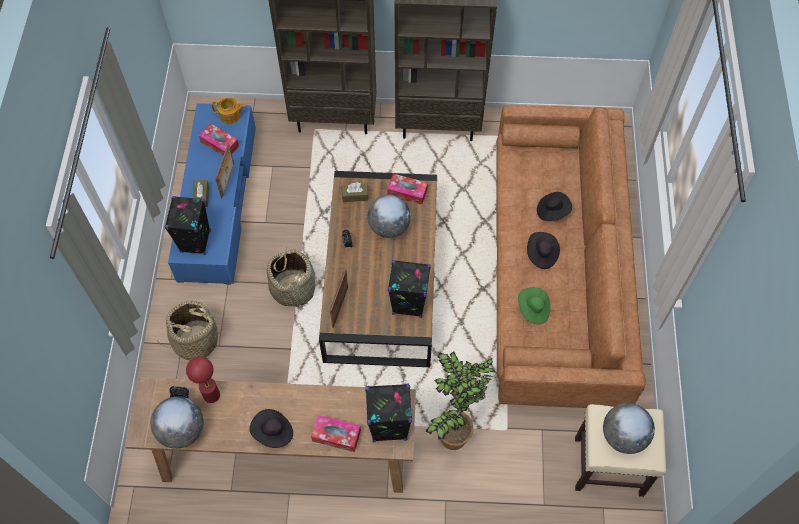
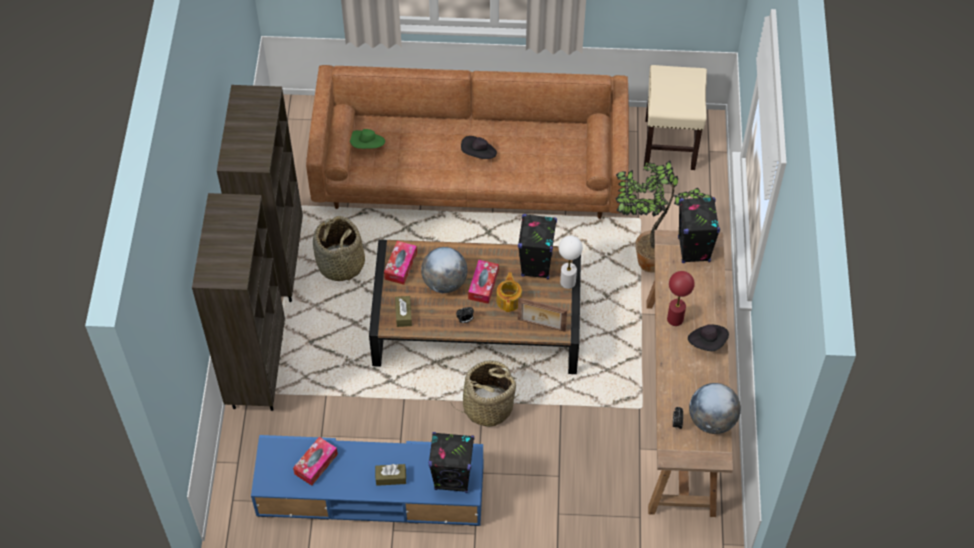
camera: 90 degrees left, 5 degrees down
(195, 341) = (554, 500): basket -> basket (340, 264)
(211, 395) = (673, 398): red table lamp -> red table lamp (675, 319)
(228, 180) = (369, 451): picture frame -> none
(230, 116) = (274, 455): teapot -> teapot (509, 300)
(336, 435) = (706, 291): tissue box -> tissue box (483, 285)
(389, 331) = (568, 282): none -> white table lamp
(533, 310) = (540, 164): green hat -> green hat (367, 145)
(552, 211) = (428, 142): black hat -> none
(623, 436) = (677, 92): globe -> none

